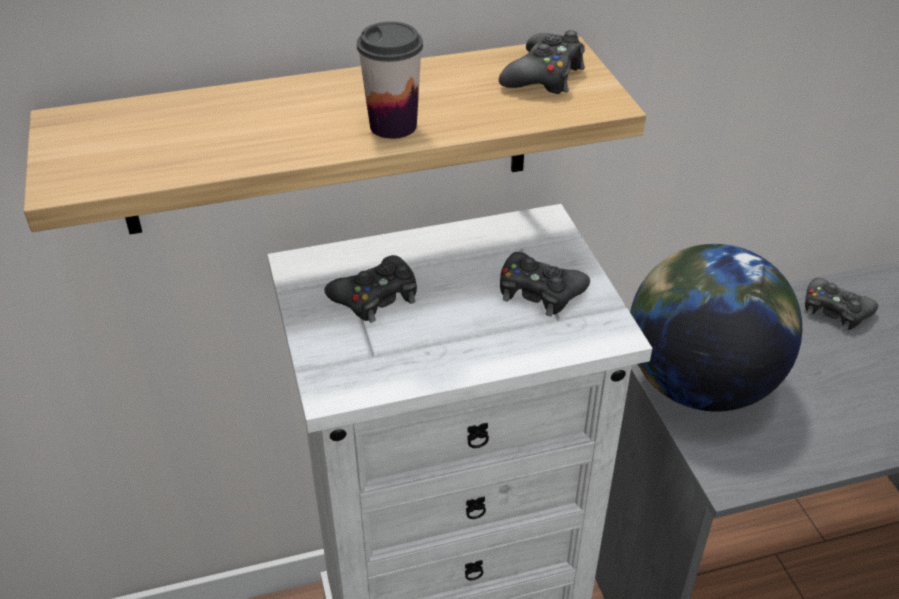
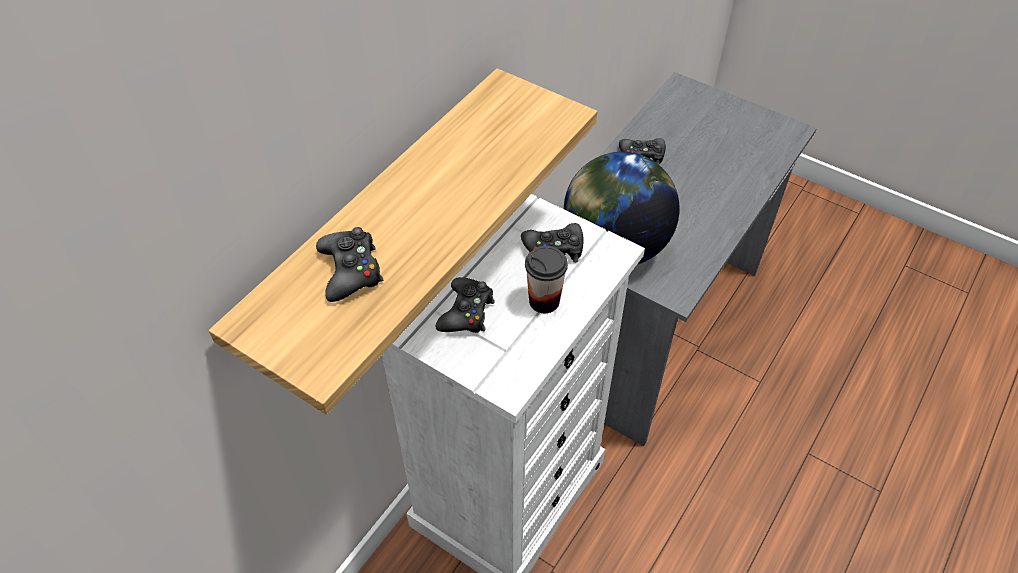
camera: 40 degrees left, 10 degrees up
(393, 126) = (471, 199): cup -> cup (544, 301)
(544, 76) = (513, 111): black game controller -> black game controller (351, 271)

